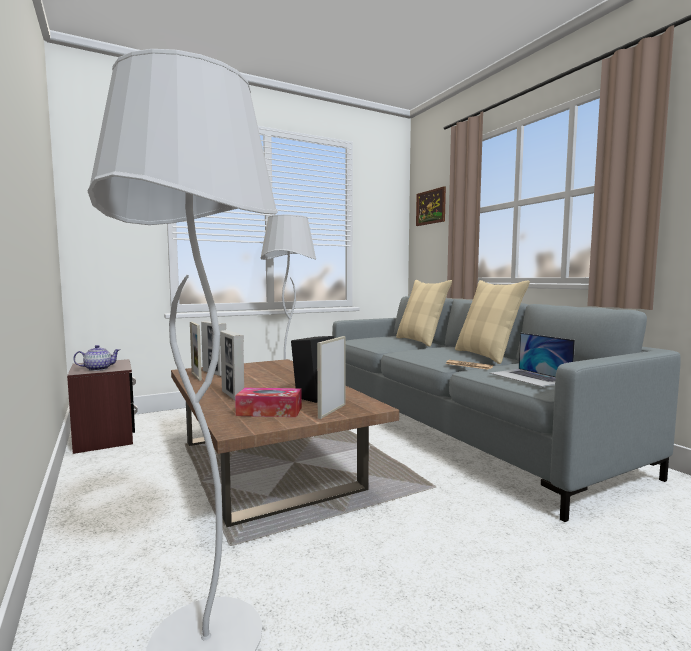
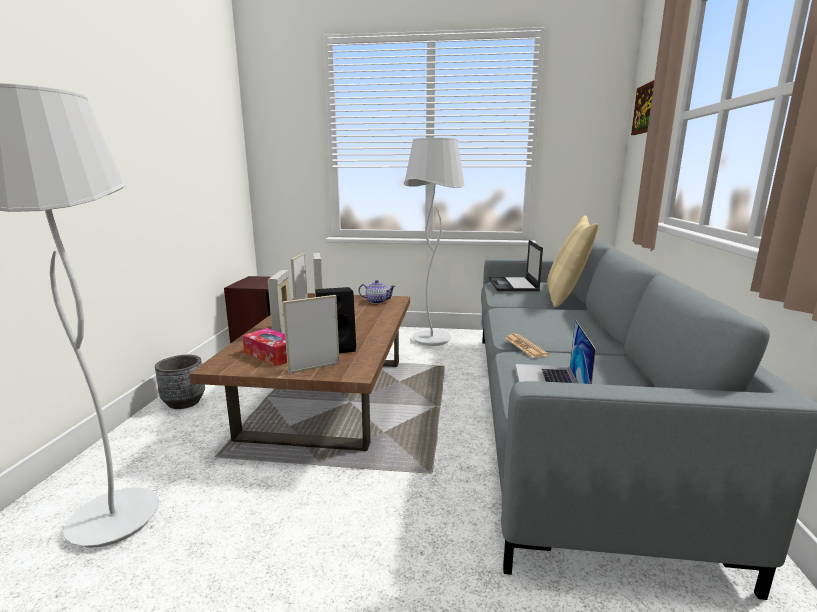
camera: 35 degrees right, 10 degrees up
(98, 369) = (250, 284): teapot -> teapot (377, 301)
(98, 516) = (184, 402): none -> grey planter
(371, 339) = (513, 285): none -> laptop
(486, 356) = (589, 336): beige pillow -> none

